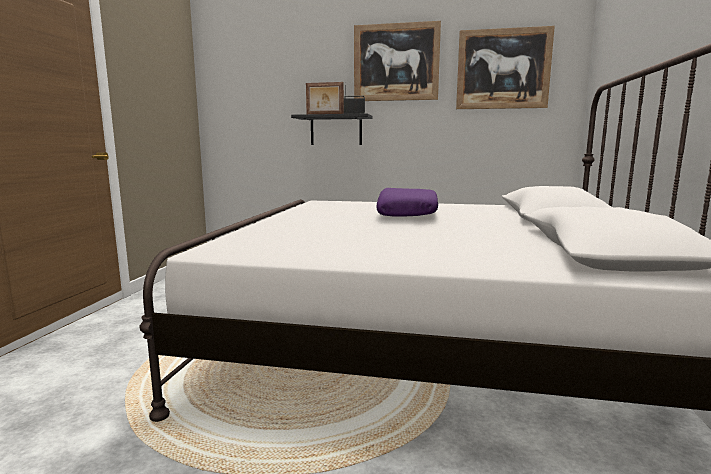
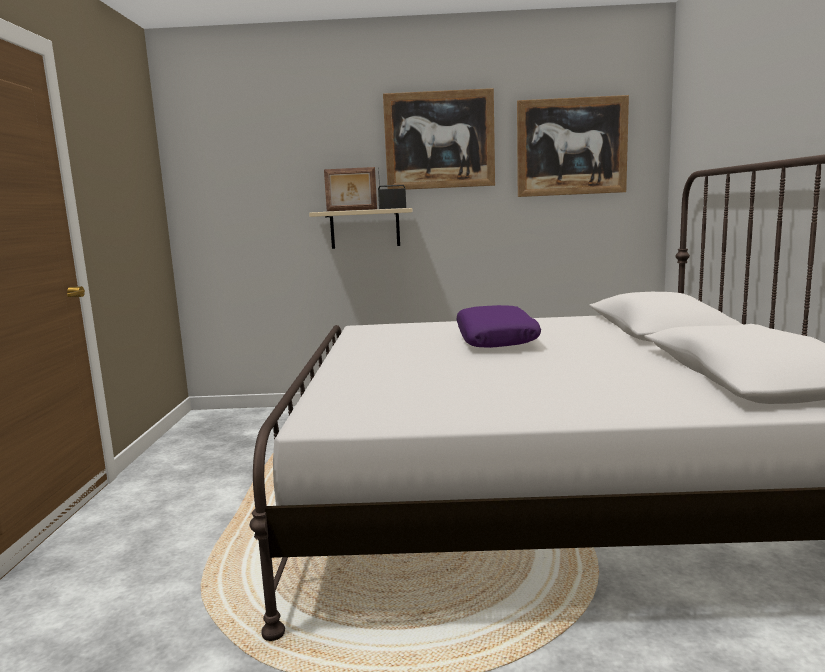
camera: 10 degrees left, 0 degrees up
(336, 130) = (365, 228): black shelf -> beige shelf

